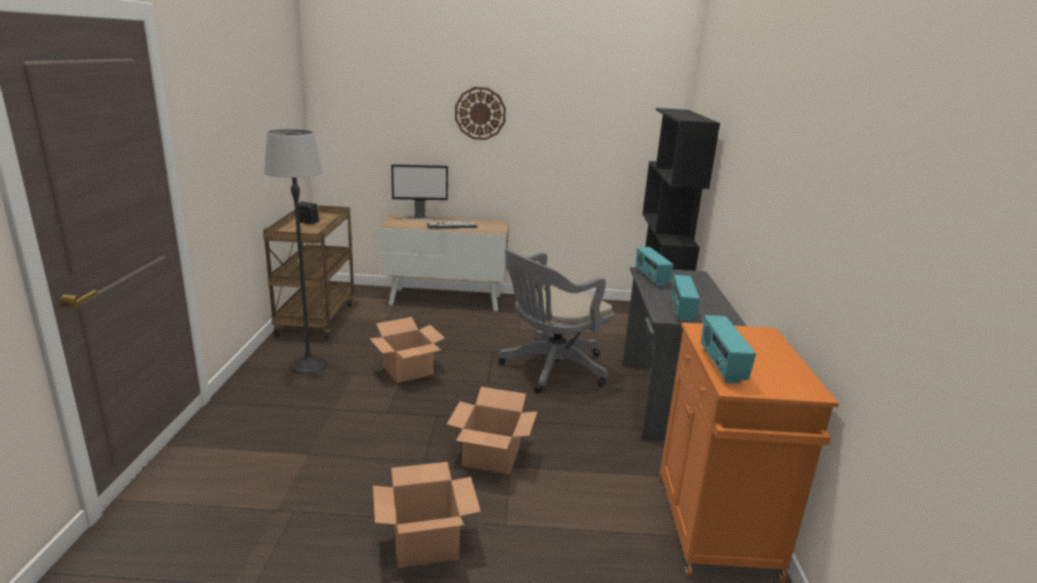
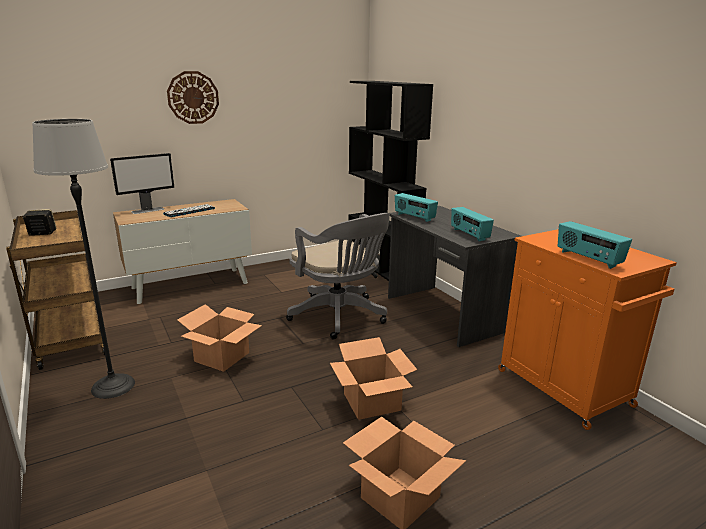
camera: 30 degrees left, 0 degrees up
(550, 369) = (340, 317): grey office chair -> grey office chair turned 60 degrees counterclockwise

